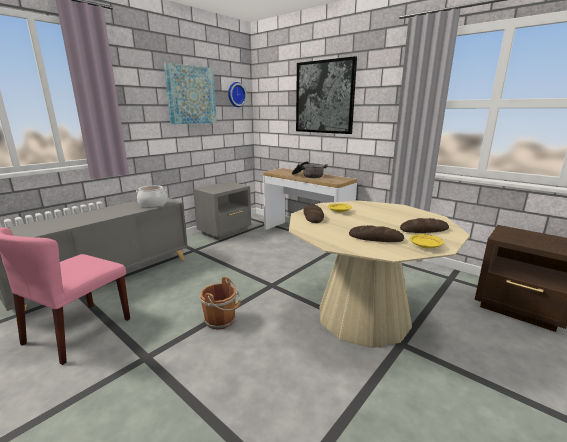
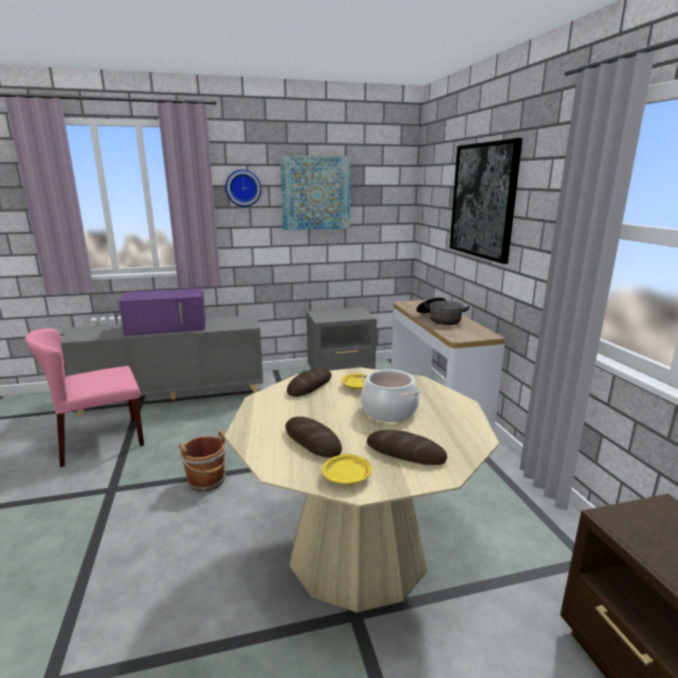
camera: 35 degrees right, 0 degrees up
(97, 214) = (168, 327): none -> purple microwave
(152, 204) = (229, 324): cooking pot -> cooking pot (388, 411)
(236, 94) = (387, 190): wall clock -> wall clock (243, 188)

